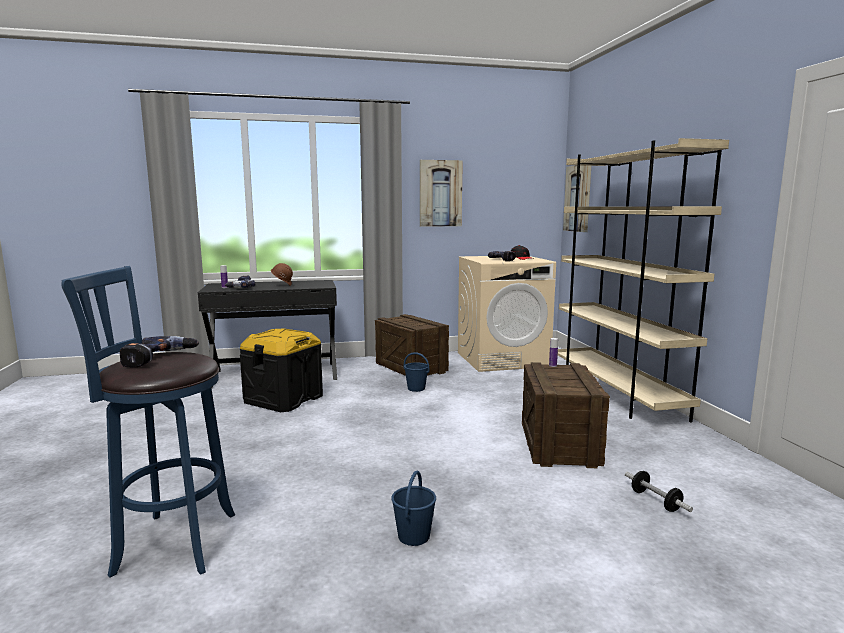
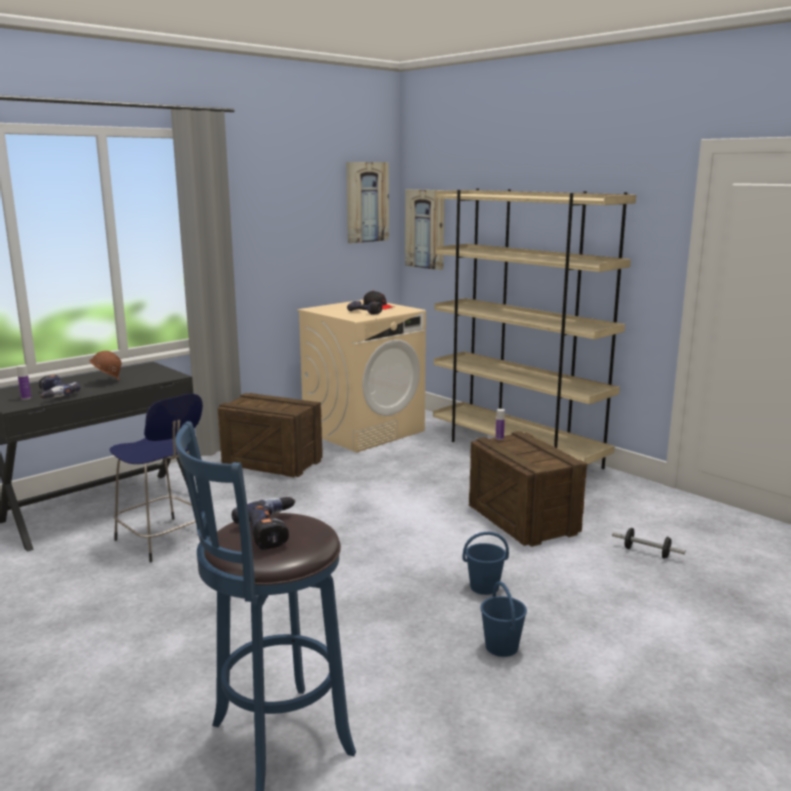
camera: 30 degrees left, 5 degrees up
(284, 399) = (164, 540): black storage box -> blue stool
(416, 388) = (313, 489): blue bucket -> blue bucket (485, 587)
(440, 193) = (270, 229): picture -> picture (366, 202)

